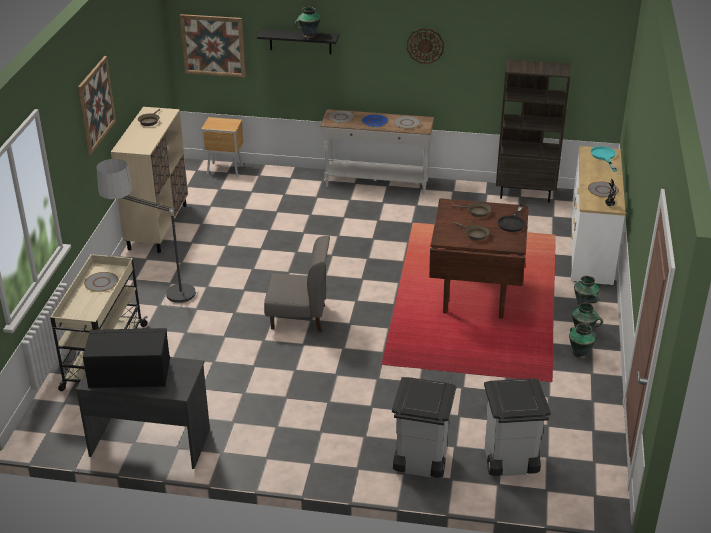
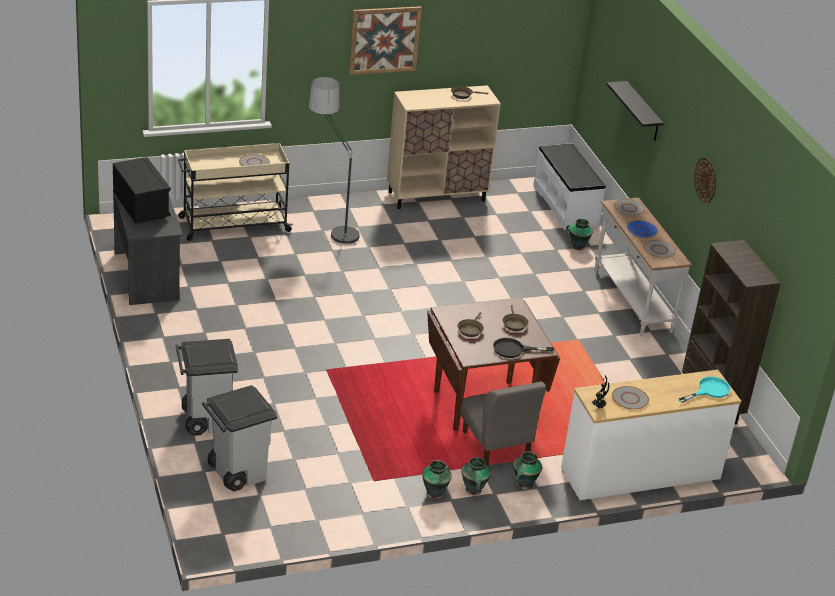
camera: 60 degrees right, 0 degrees up
(213, 45) = (601, 76): picture -> none
(226, 170) = (566, 205): brown nightstand -> white bench
(298, 317) = (362, 307): grey chair -> grey chair (496, 445)
(308, 35) = (639, 107): vase -> vase (577, 246)

